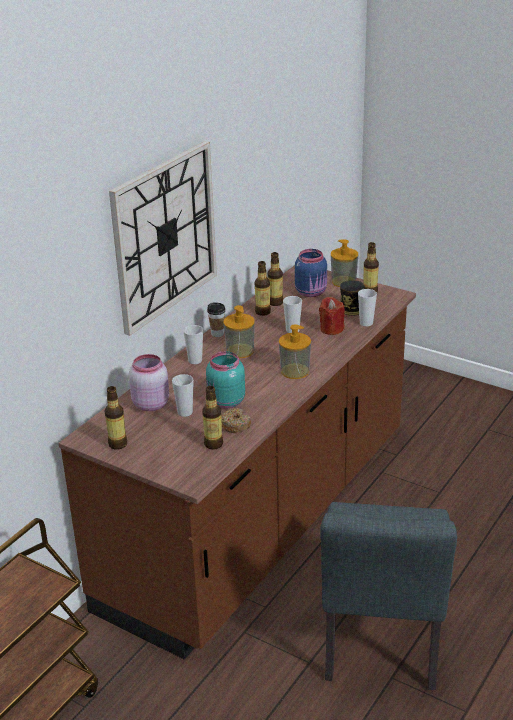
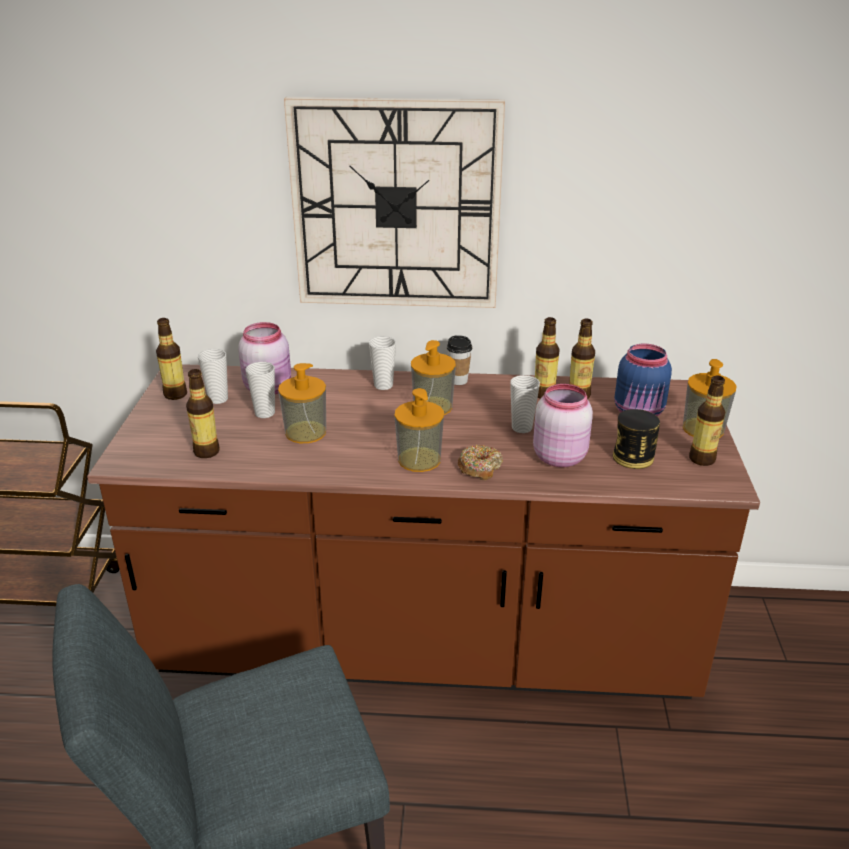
camera: 60 degrees right, 0 degrees up
(225, 402) = (305, 432): turquoise jar -> soap dispenser
(235, 425) = (257, 454): donut -> donut (480, 468)
(331, 329) = (558, 456): red candle -> pink jar
(366, 323) = (608, 481): cup -> cup (218, 399)

